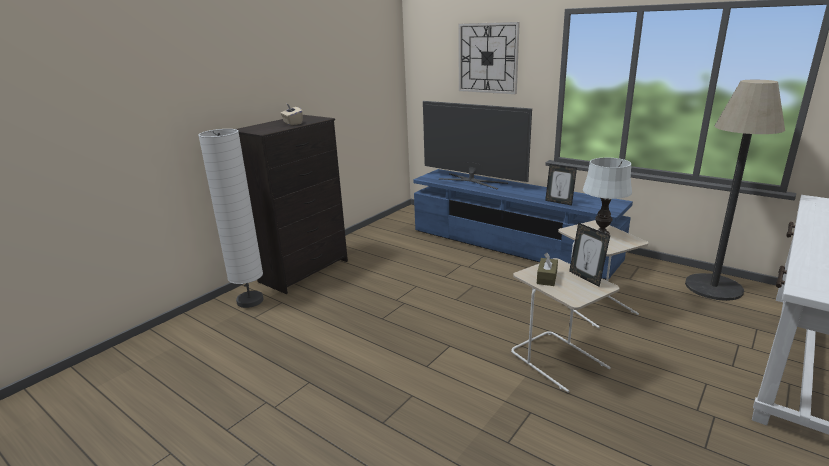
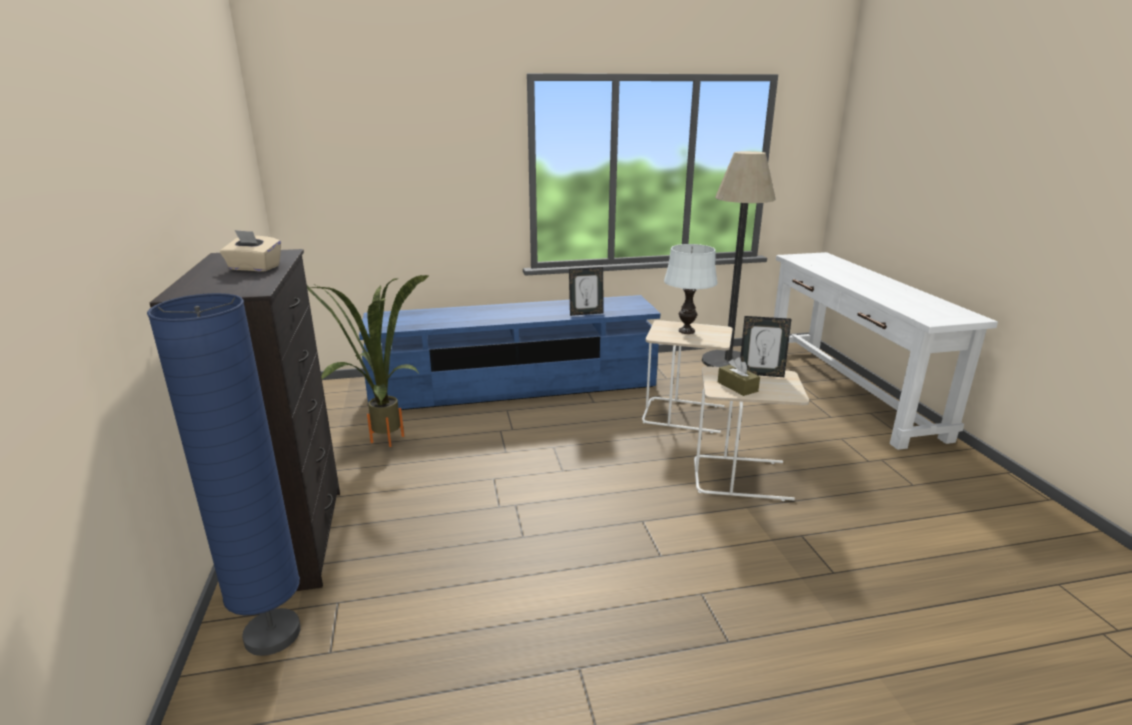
camera: 50 degrees left, 0 degrees up
(250, 301) = (272, 635): white floor lamp -> blue floor lamp
(396, 246) = (379, 443): none -> potted plant
(472, 181) = (445, 316): television -> none
(488, 58) = (419, 139): wall clock -> none

